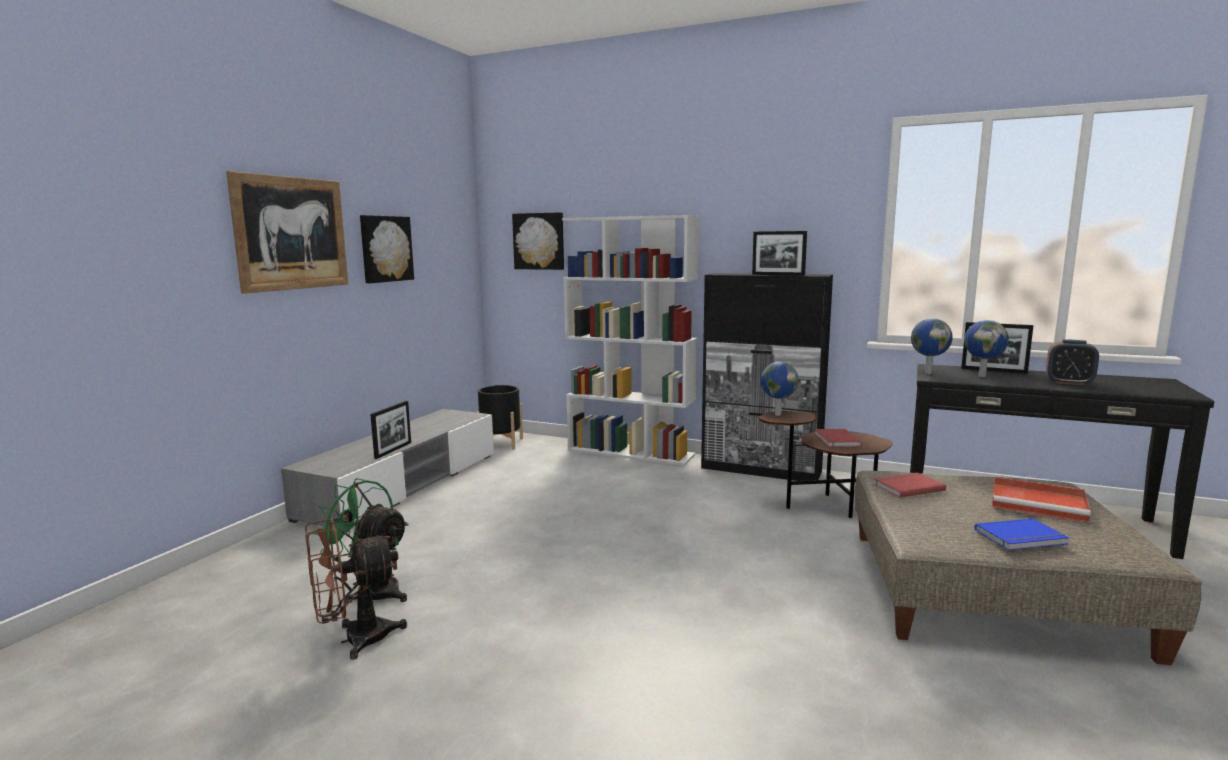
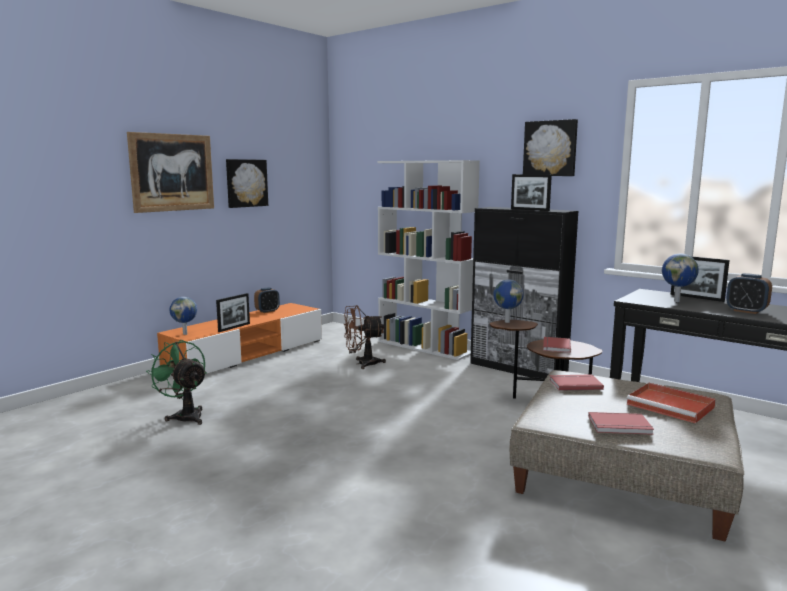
camera: 15 degrees right, 0 degrees up
(355, 640) = (157, 441): brown fan -> brown fan (362, 364)
(403, 484) = (247, 354): grey tv stand -> orange tv stand
(421, 423) = (267, 311): none -> alarm clock
(501, 443) = (333, 332): black planter -> none
(539, 241) = (369, 178): picture -> picture (550, 148)
(927, 373) = (633, 296): globe -> globe (185, 334)
(1022, 538) = (620, 426): blue book -> red book

